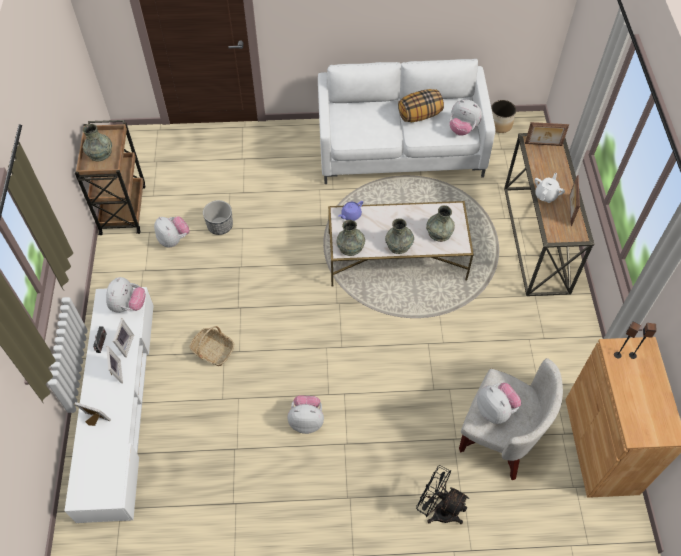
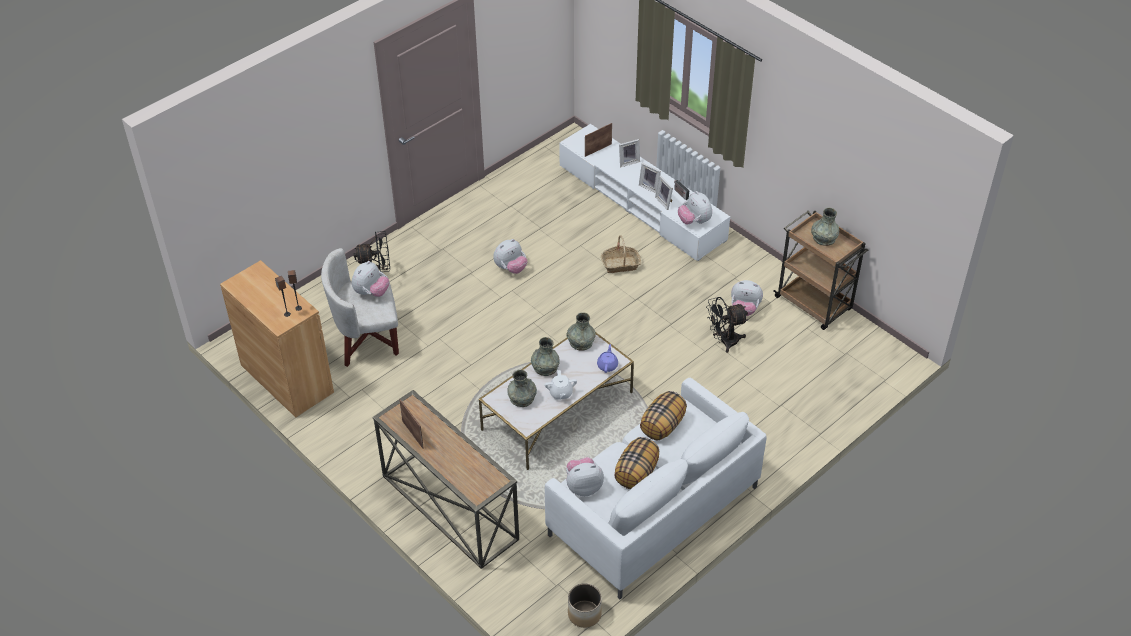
camera: 140 degrees right, 10 degrees down
(220, 226) = (724, 341): planter -> black fan
(369, 133) = (663, 426): none -> pillow
(495, 410) = (371, 292): plush toy -> plush toy turned 75 degrees counterclockwise
(543, 145) = (483, 483): picture frame -> picture frame (597, 149)
(546, 195) = (443, 434): white teapot -> white teapot (560, 393)

